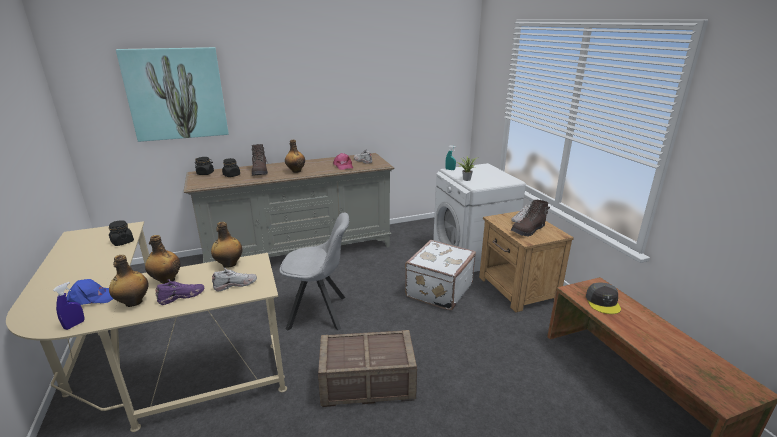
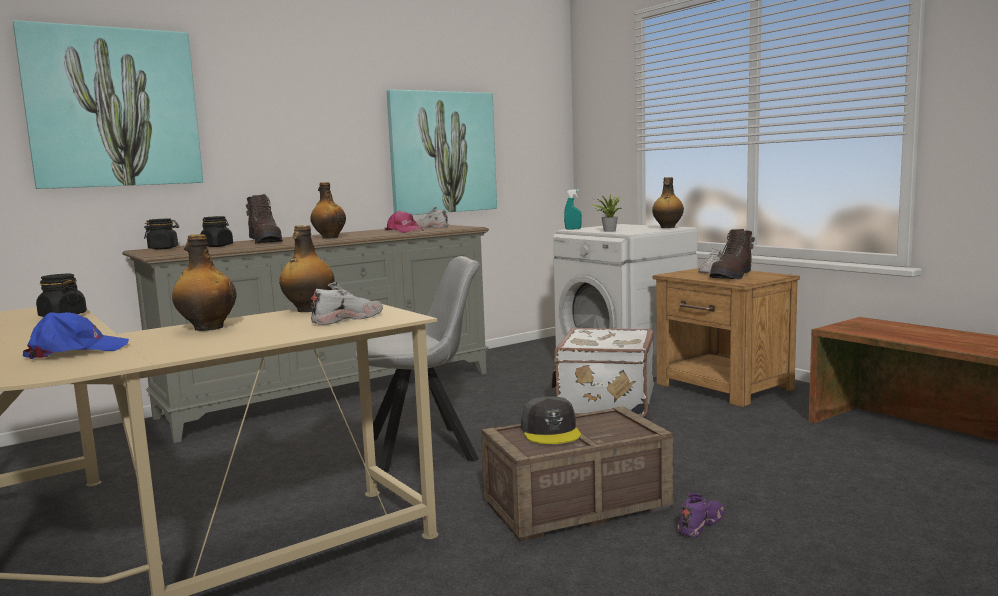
camera: 15 degrees left, 15 degrees down
(74, 325) = (74, 369): blue spray bottle -> none
(133, 302) = (170, 346): bottle -> bottle (667, 227)
(181, 296) = (260, 334): purple shoe -> purple shoe (700, 523)
(379, 109) = (442, 152): none -> picture
(603, 302) = (887, 331): grey cap -> grey cap (551, 431)

